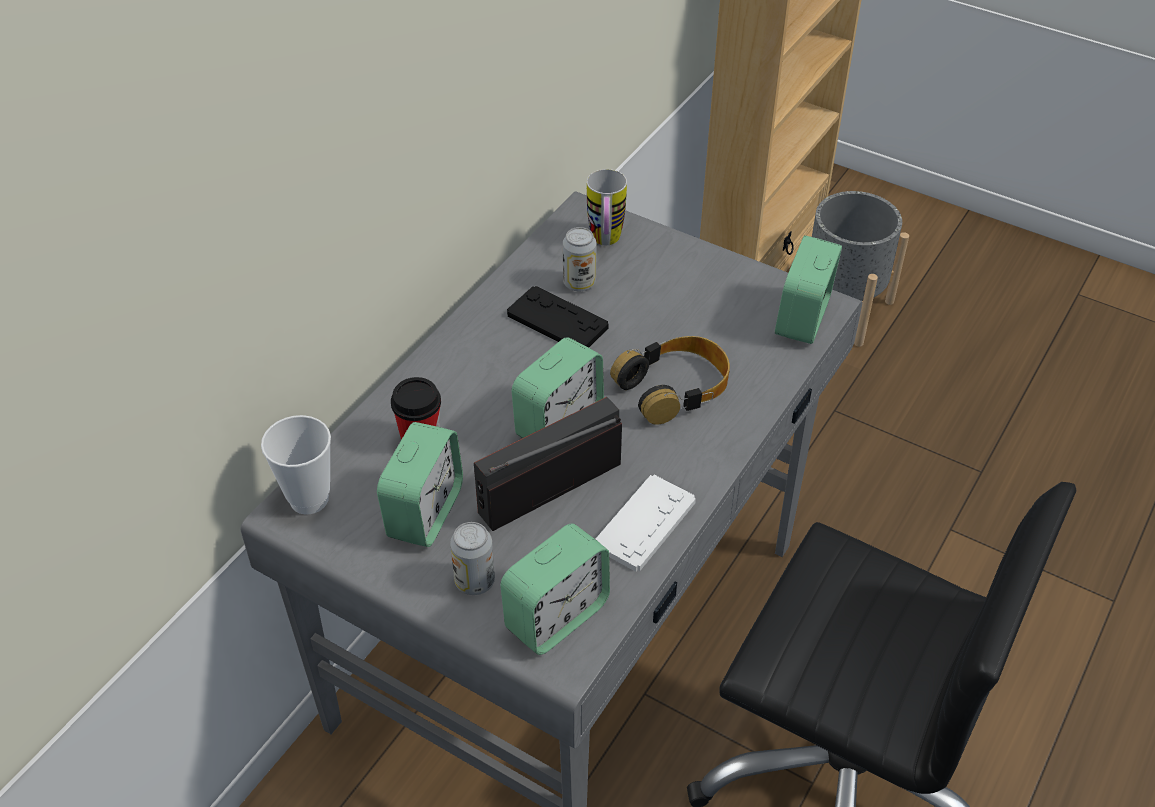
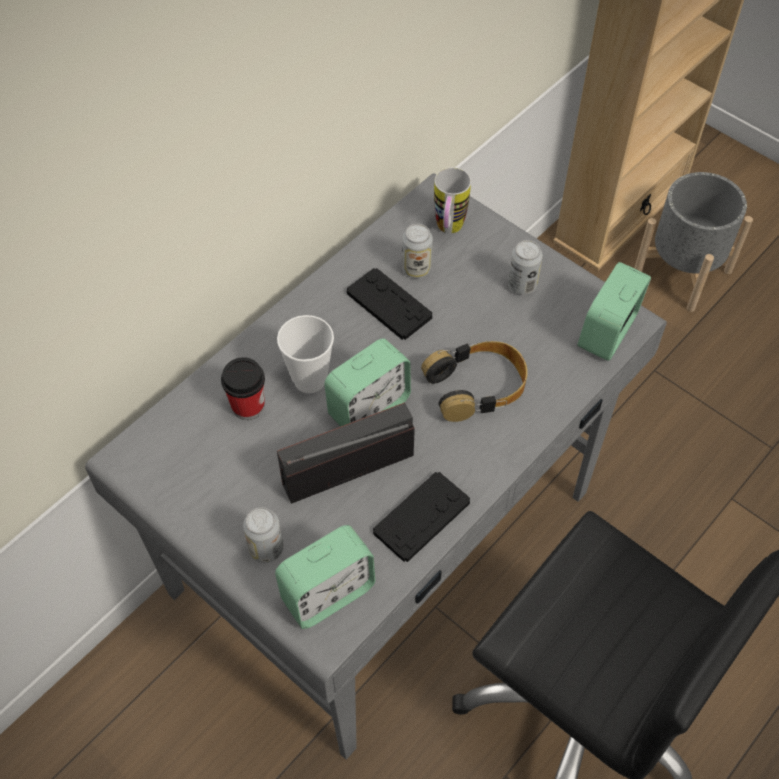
camera: 10 degrees right, 10 degrees up
(309, 499) = (144, 449): cup -> cup (309, 380)
(425, 512) = (238, 477): alarm clock -> none
(645, 524) = (421, 517): white game controller -> black game controller
(699, 285) = (522, 285): none -> can

